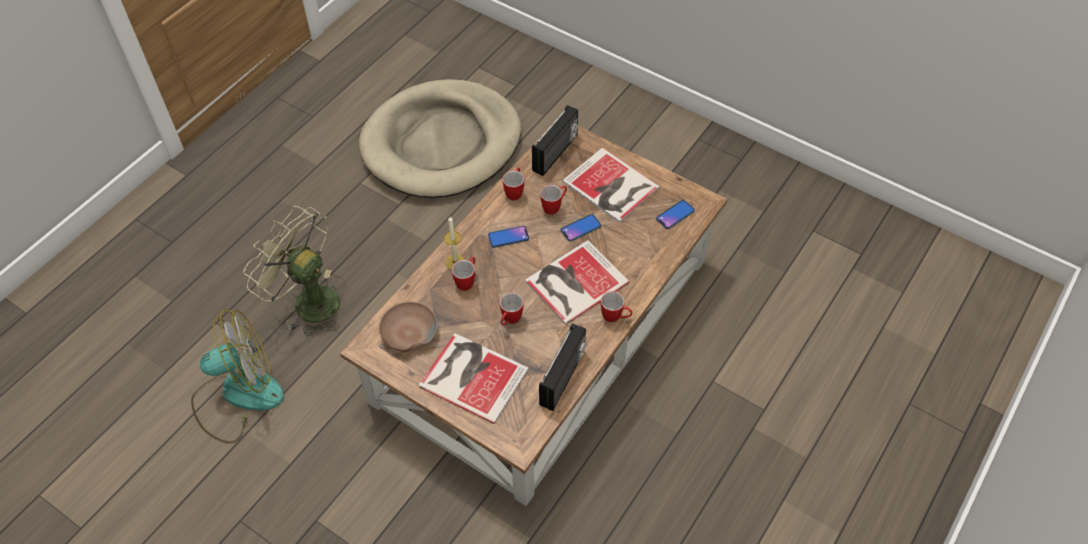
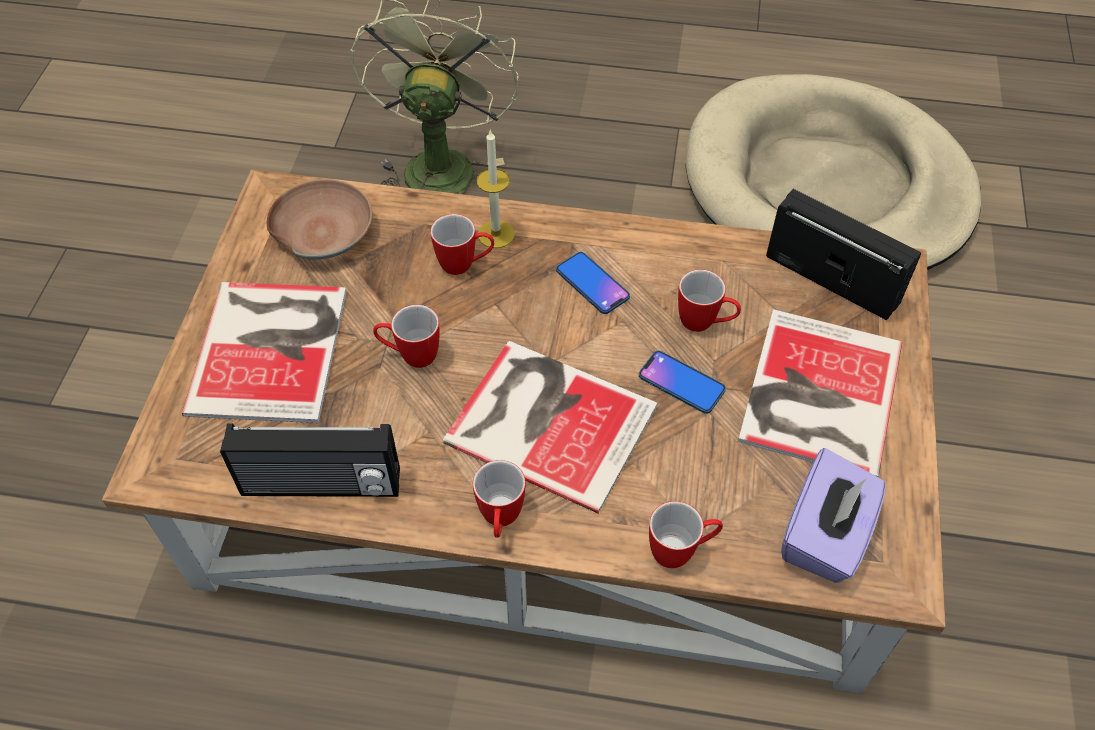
camera: 65 degrees right, 0 degrees up
(237, 395) = (254, 161): fan -> none
(515, 191) = (699, 254): mug -> mug (681, 551)
(556, 153) = (832, 278): radio -> radio turned 150 degrees counterclockwise
(675, 215) = (825, 536): phone -> purple tissue box

